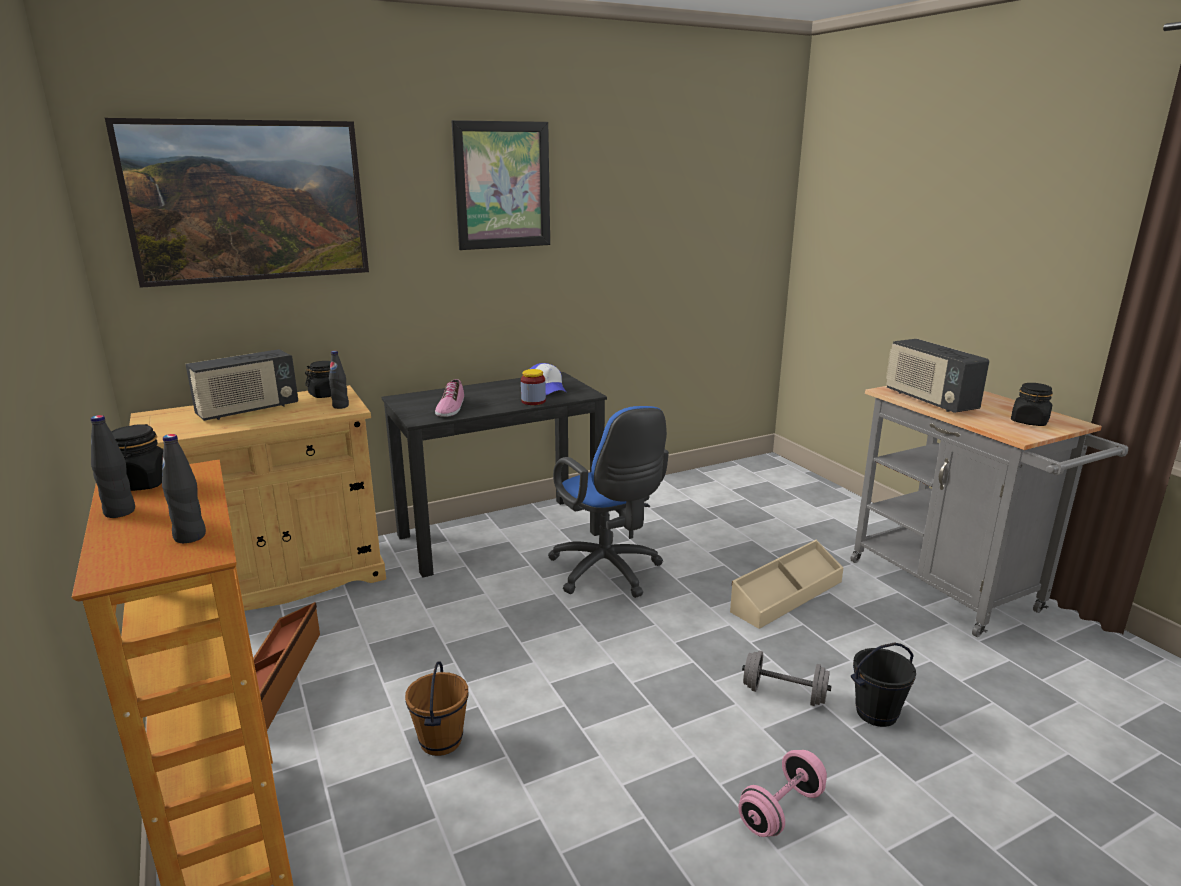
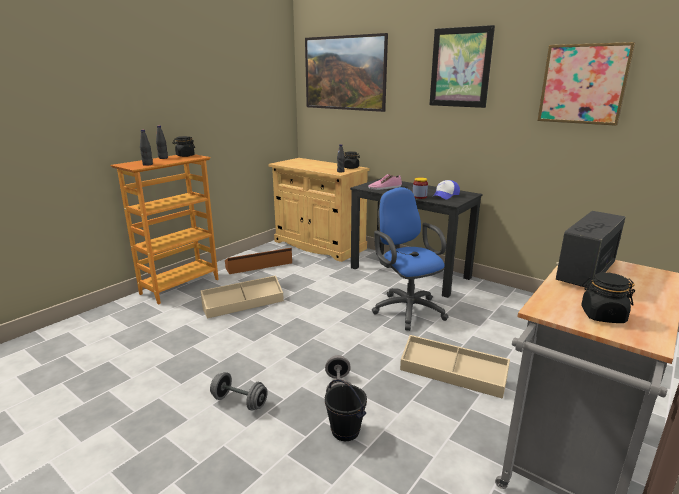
camera: 65 degrees right, 0 degrees up
(247, 410) = (318, 165): radio -> none
(440, 741) = (243, 304): brown bucket -> beige storage box
(608, 573) = (406, 309): blue office chair -> blue office chair turned 120 degrees clockwise
(660, 203) = (583, 84): none -> picture
(781, 810) = (239, 402): pink dumbbell -> grey dumbbell

